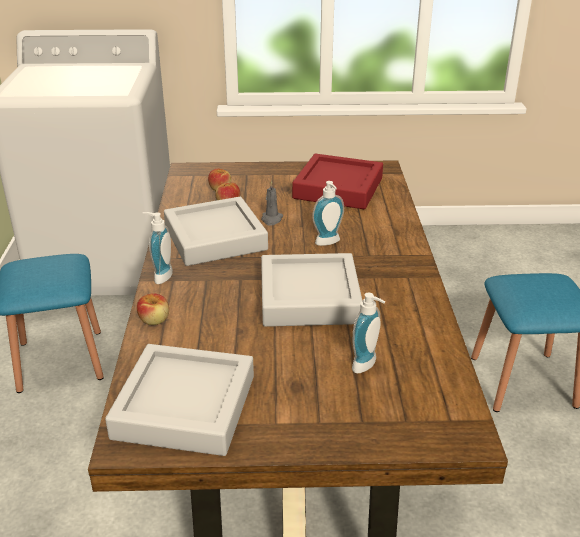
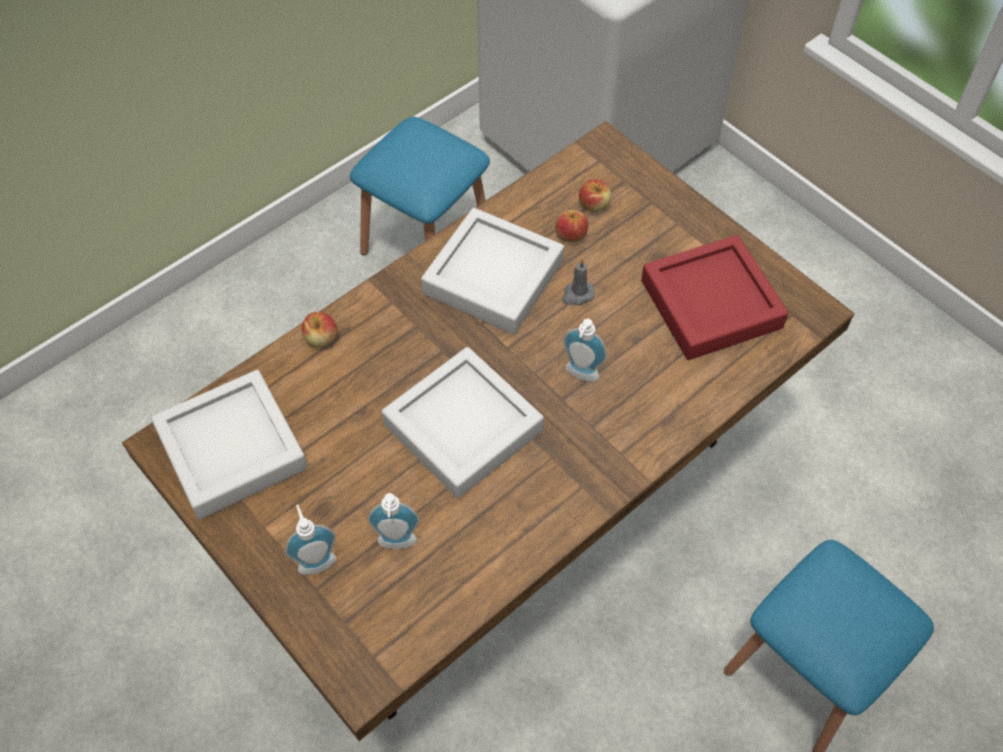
camera: 50 degrees right, 25 degrees up
(160, 276) = (389, 288): soap dispenser -> soap dispenser (315, 560)

